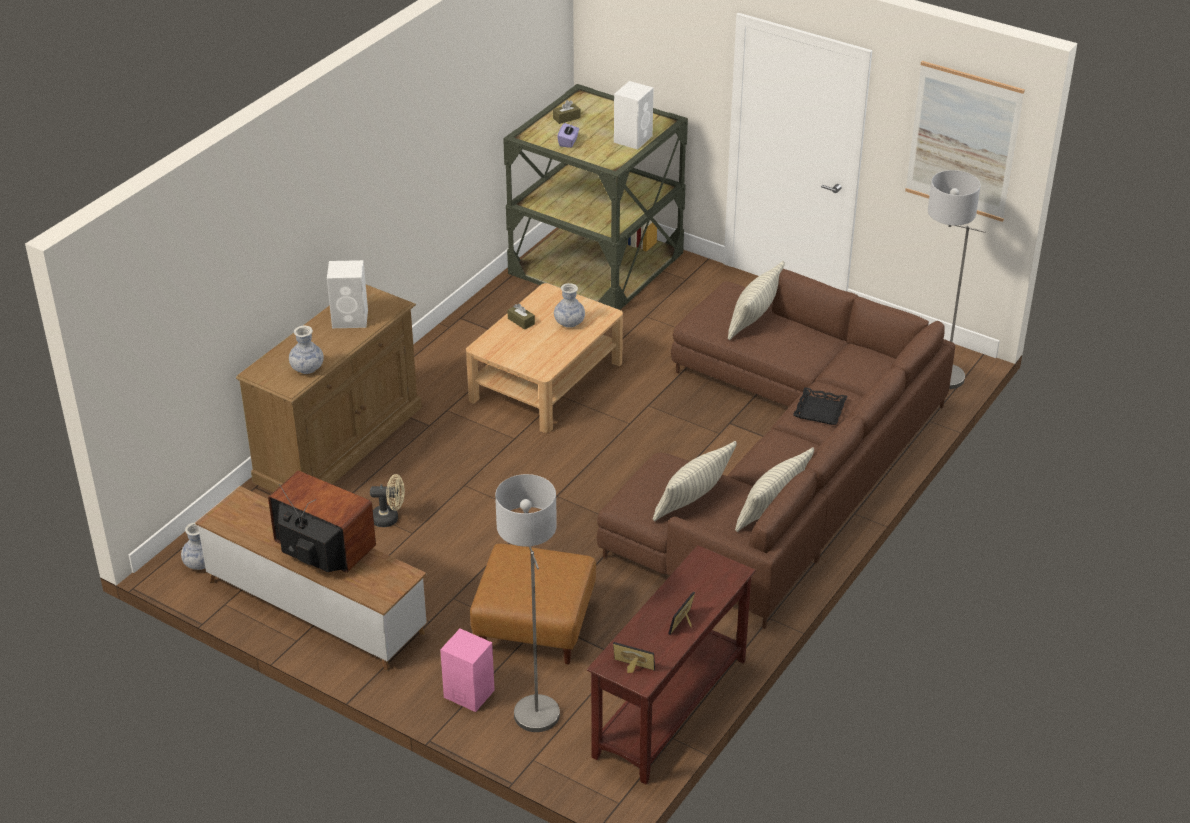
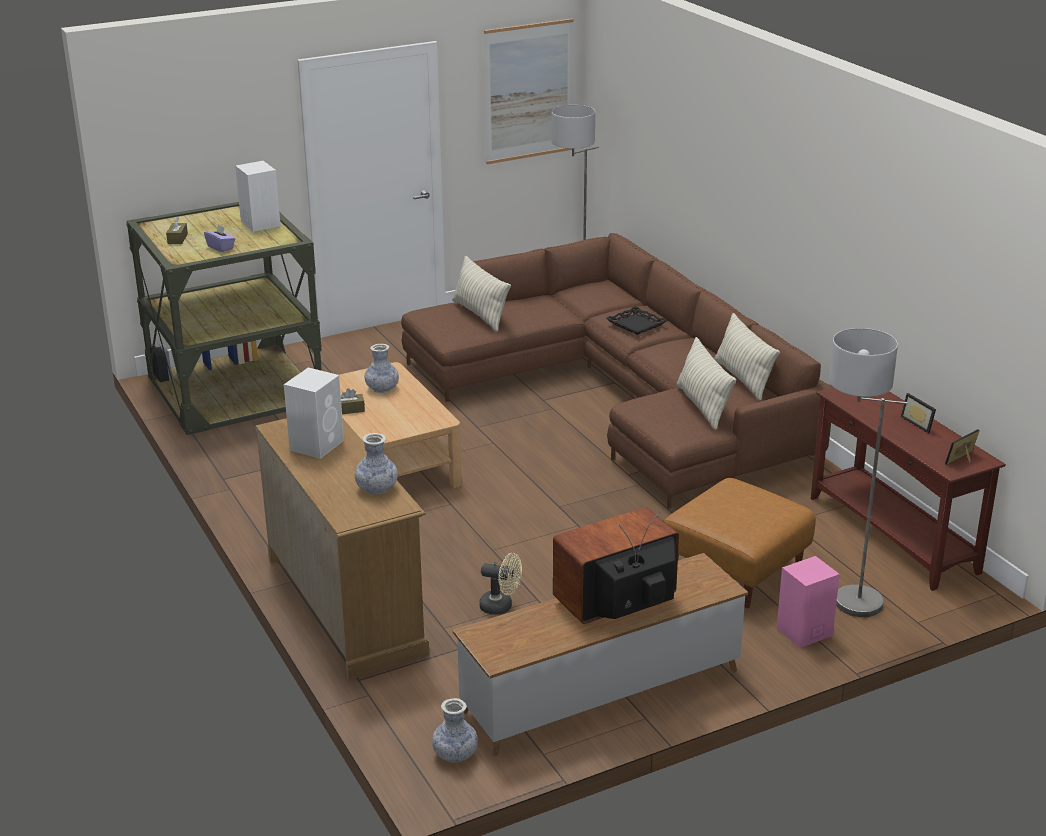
camera: 60 degrees left, 10 degrees down
(389, 518) = (501, 607): beige fan -> beige fan turned 75 degrees clockwise

